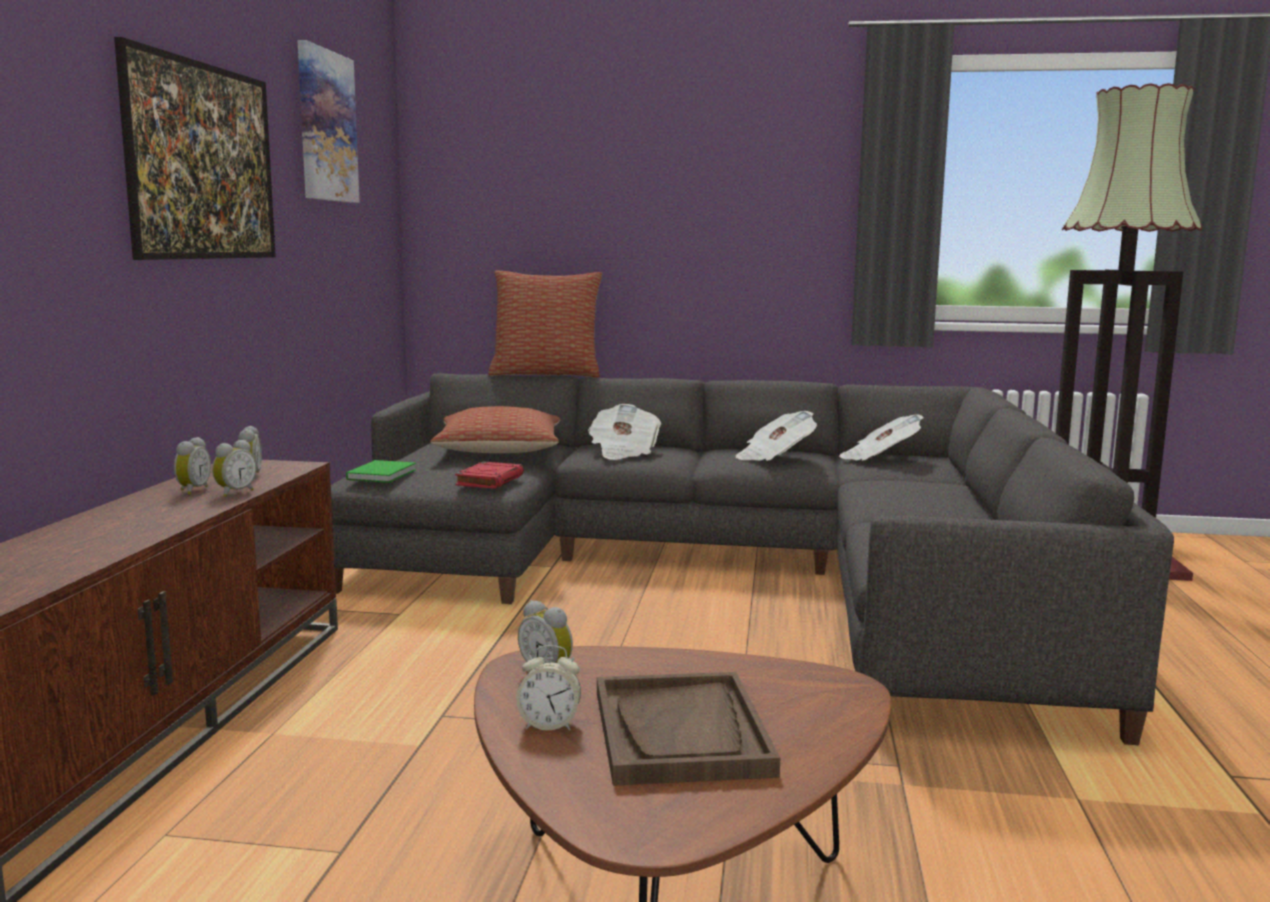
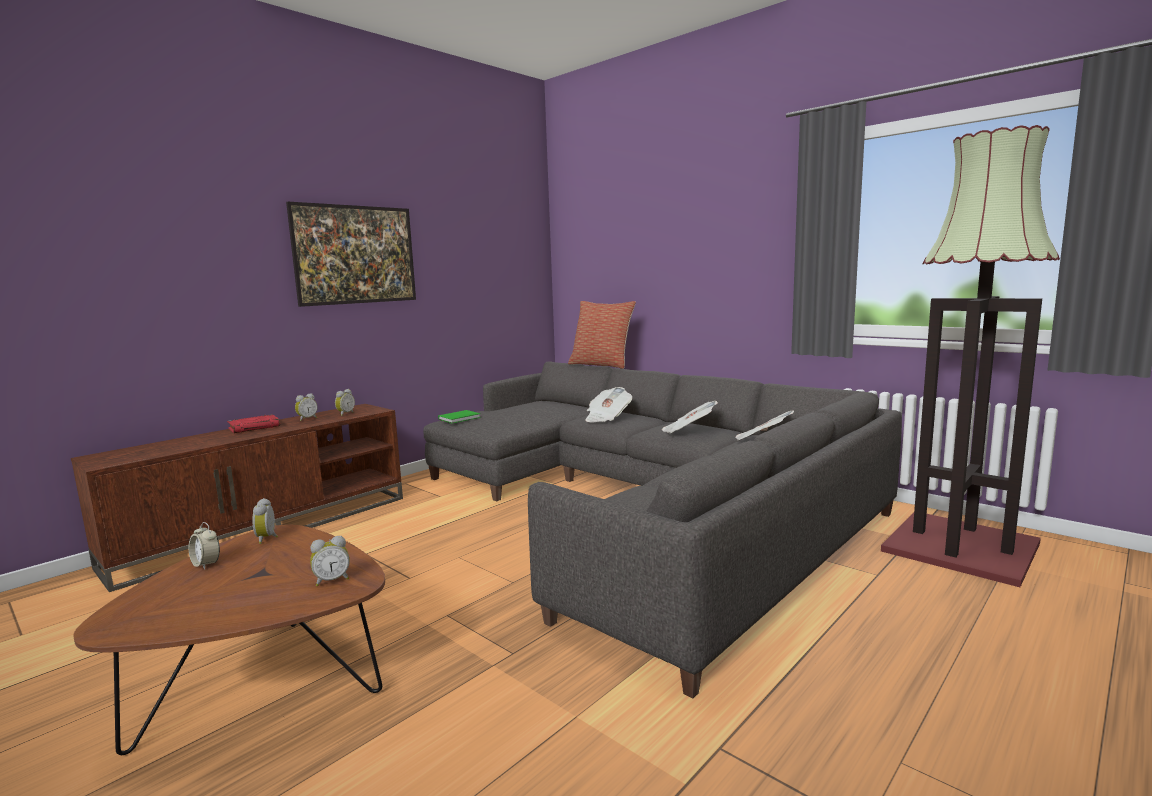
camera: 35 degrees right, 0 degrees up
(234, 493) = (316, 422): alarm clock -> alarm clock (332, 580)
(326, 126) = (470, 225): picture -> none
(490, 480) = (498, 428): red book -> red book (255, 427)
(498, 451) = (543, 410): pillow -> none
(681, 732) = (235, 584): brown tray -> none

